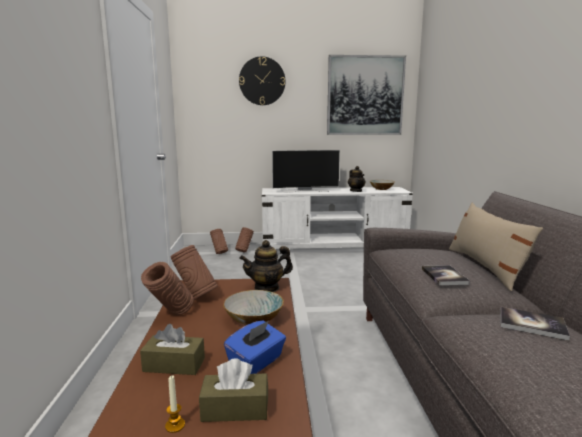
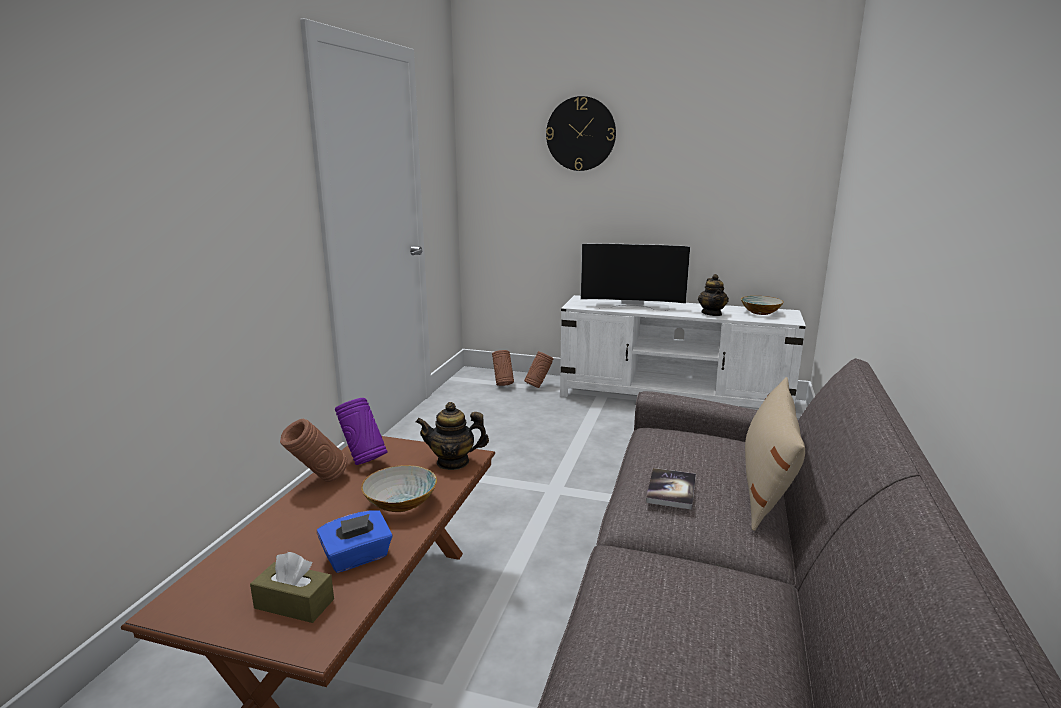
camera: 20 degrees right, 5 degrees up
(174, 365) = (277, 541): brown tissue box -> none
(175, 425) = (230, 606): candle -> none
(195, 297) = (363, 460): brown vase -> purple vase
(365, 96) = (746, 157): picture -> none
(532, 324) = (700, 587): book -> none

